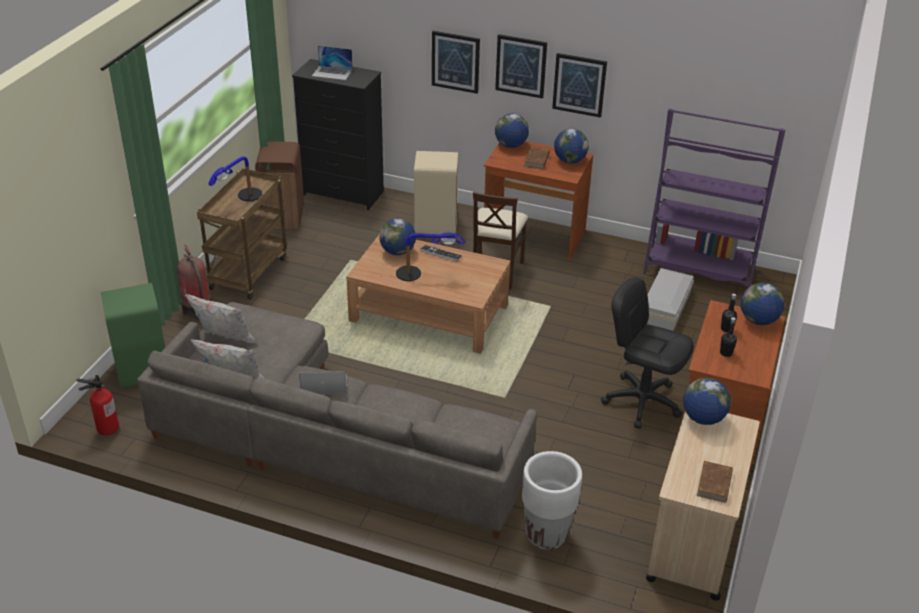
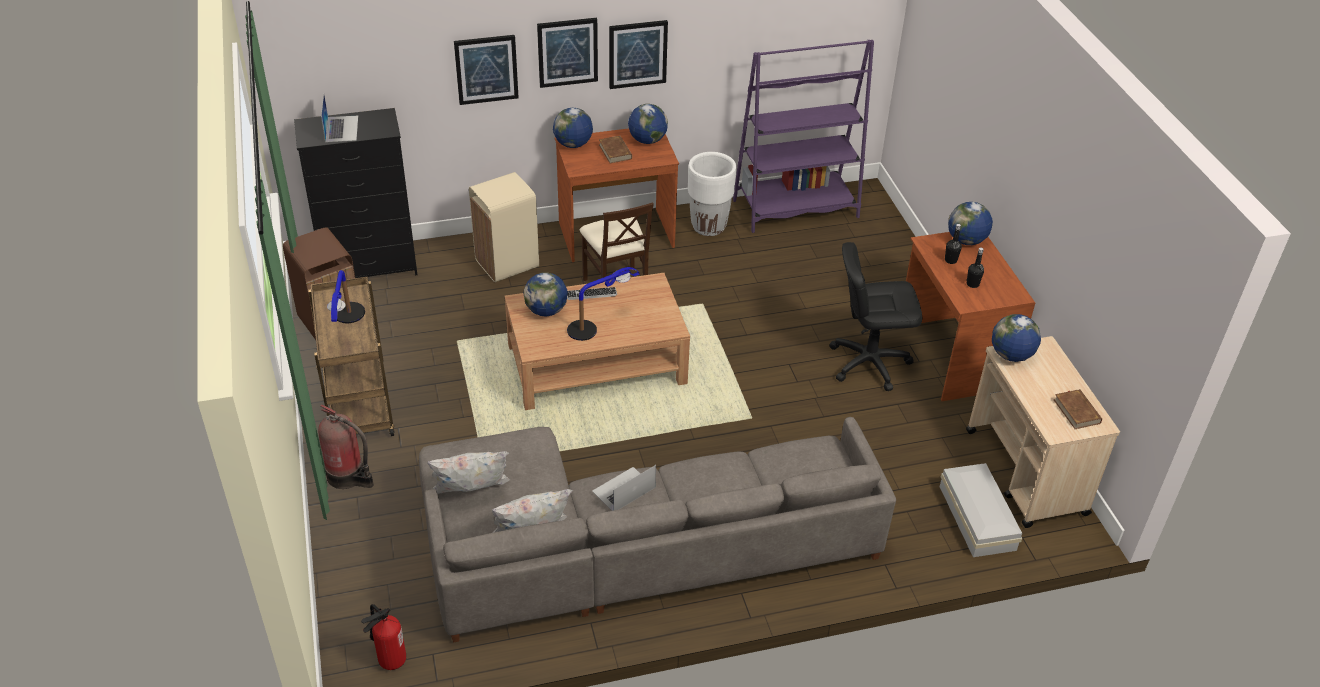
camera: 35 degrees left, 5 degrees up
(142, 371) = (358, 575): green trash can -> none
(332, 73) = (341, 128): laptop -> laptop turned 75 degrees counterclockwise
(546, 535) = (912, 532): white planter -> white planter (708, 227)
(666, 306) = (802, 257): white storage box -> white storage box (977, 516)

